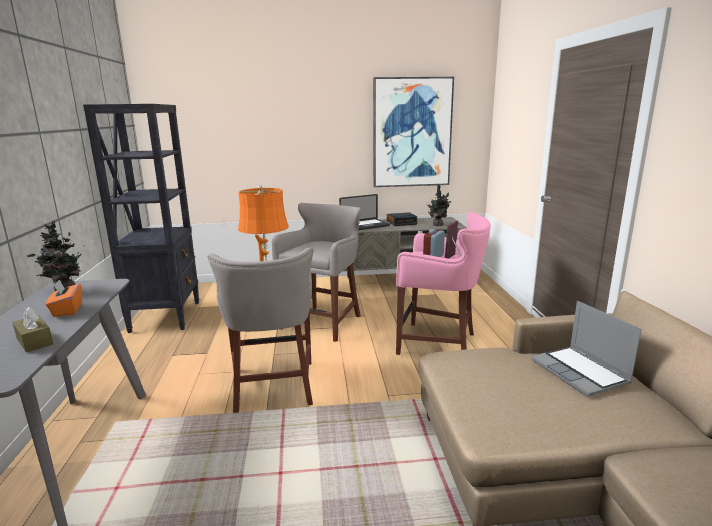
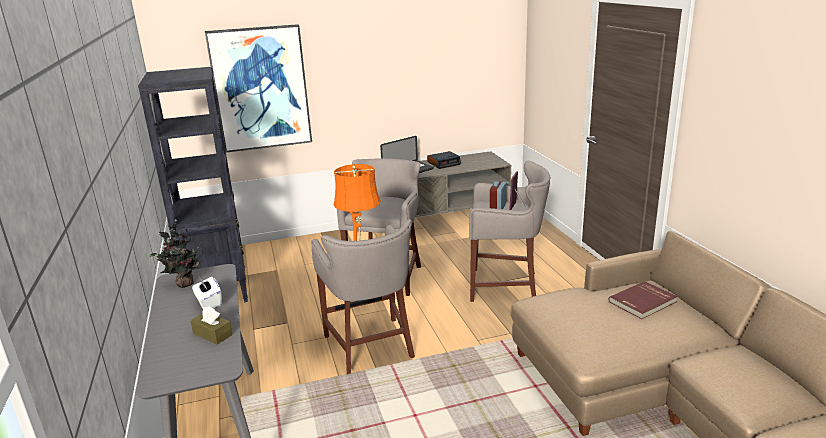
camera: 10 degrees left, 5 degrees up
(67, 310) = (208, 302): orange tissue box -> white tissue box
(411, 133) = (447, 69): picture -> picture (261, 88)
(438, 225) = (482, 164): potted plant -> none
(439, 343) = (506, 285): pink stool -> grey stool
(581, 372) = (643, 302): laptop -> red book

